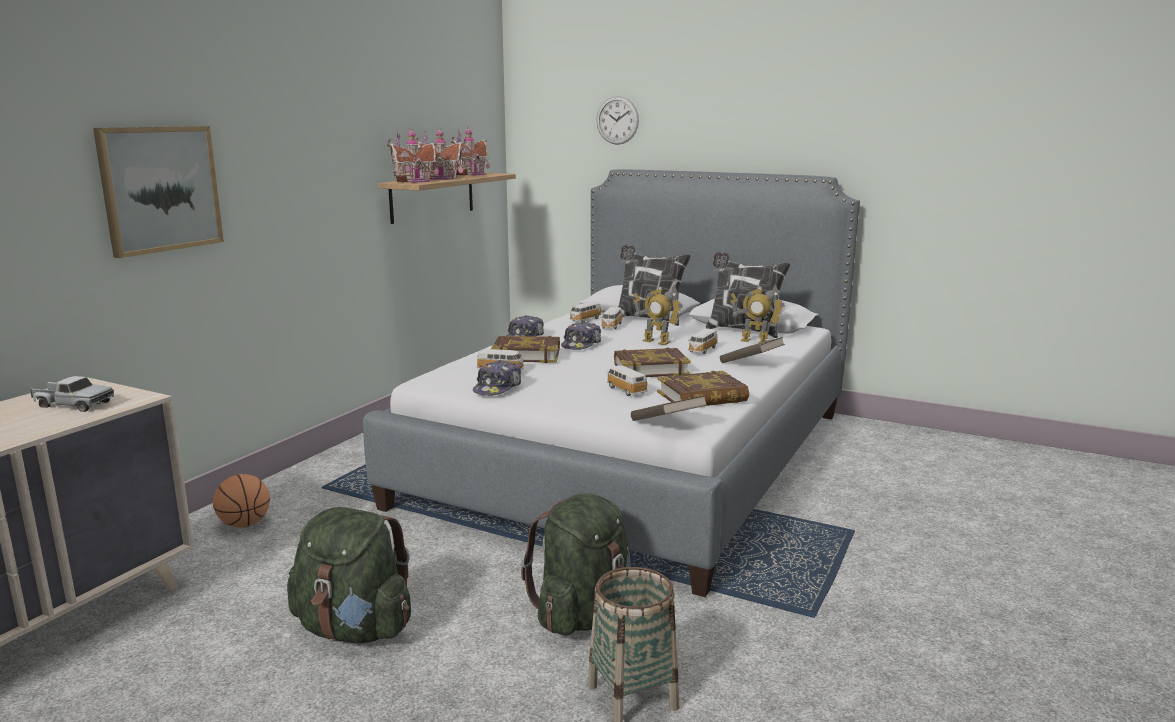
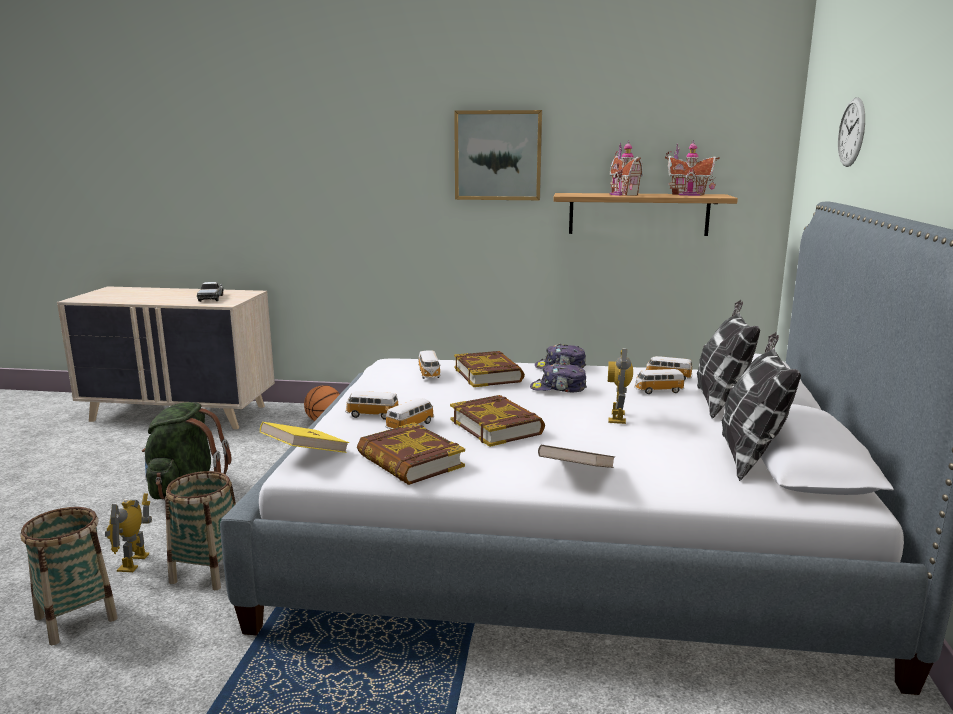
camera: 70 degrees right, 0 degrees up
(160, 189) = (333, 179): picture -> picture (498, 155)
(415, 181) = (579, 194): toy house -> none
(498, 388) = (382, 382): cap -> none
(583, 613) = (209, 571): green backpack -> basket
(667, 425) = (305, 455): brown book -> yellow book
(702, 350) = (609, 443): toy car -> toy car (371, 415)
(754, 341) = (699, 468): toy robot -> toy robot (134, 562)

